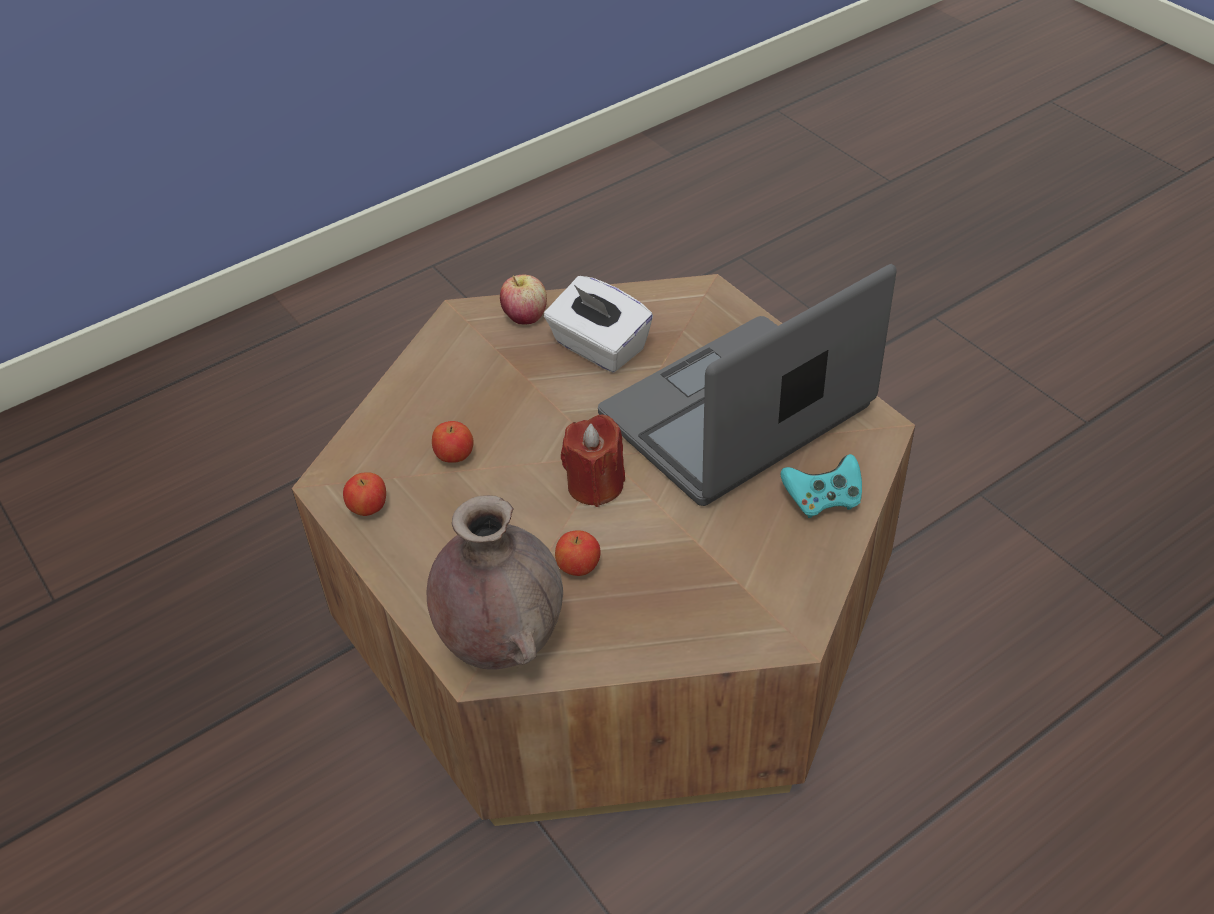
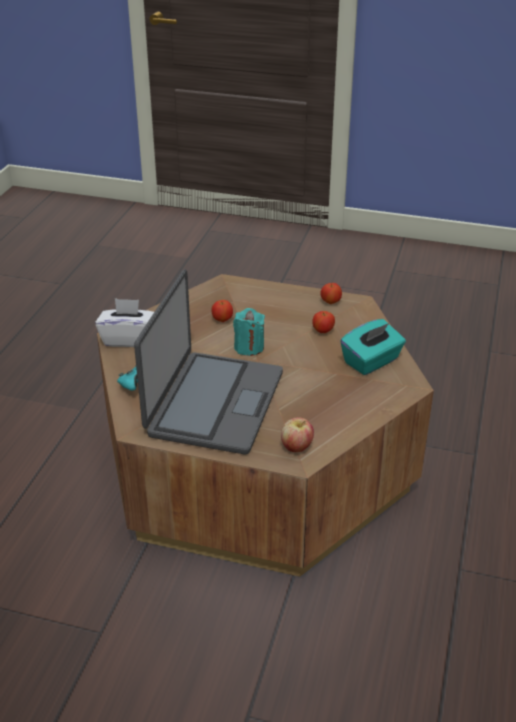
camera: 140 degrees right, 10 degrees down
(460, 372) = (371, 361): none -> turquoise tissue box
(501, 642) = (225, 290): brown vase -> none
(525, 317) = (379, 400): apple -> apple (296, 447)
(595, 485) = (249, 347): red candle -> turquoise candle
(598, 347) = (321, 403): white tissue box -> white tissue box (129, 339)

